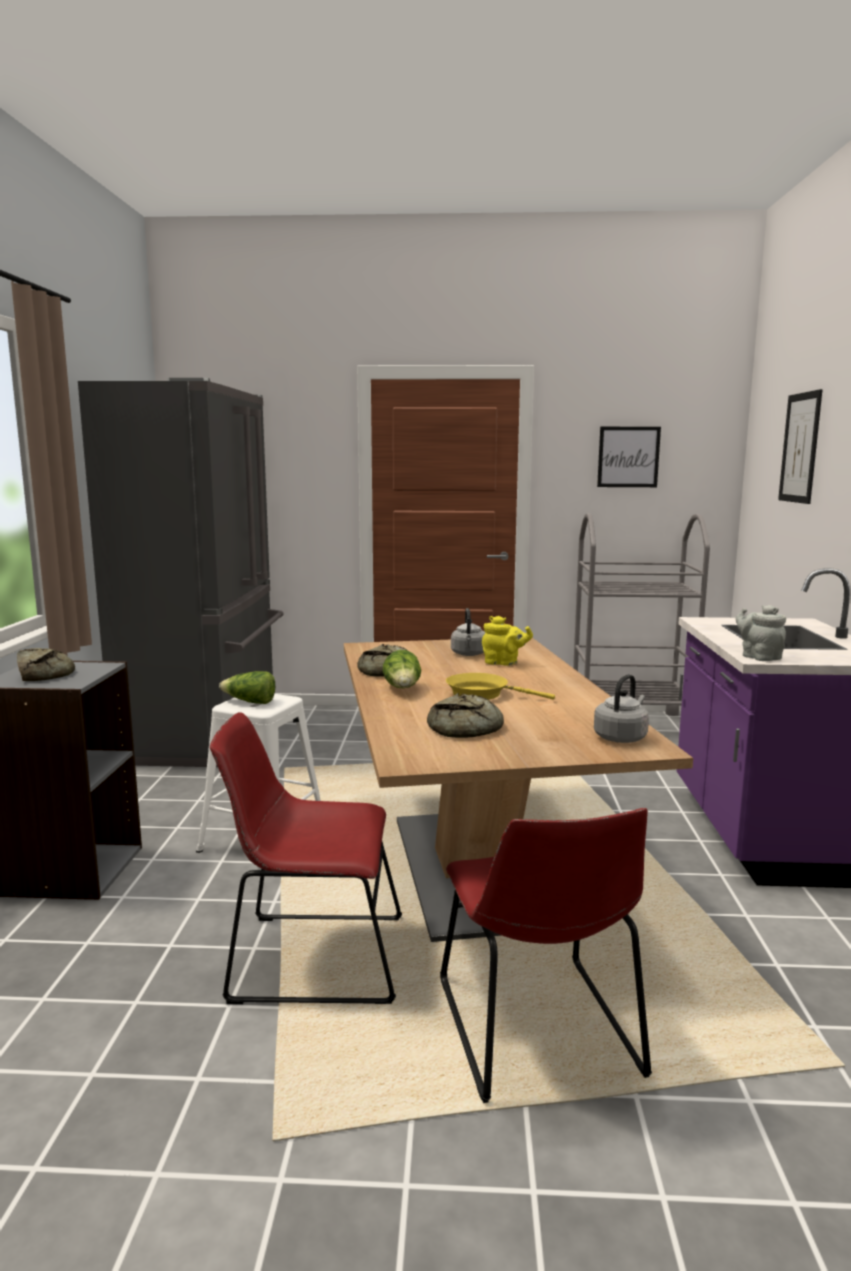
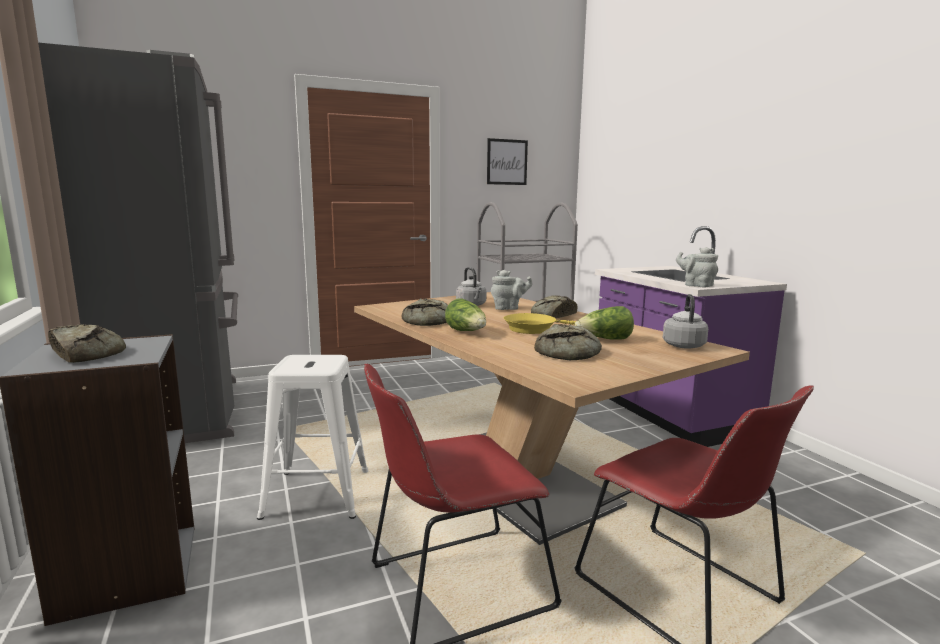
camera: 25 degrees left, 0 degrees up
(250, 702) = (301, 364): lettuce -> lettuce (605, 339)
(503, 663) = (509, 308): yellow teapot -> grey teapot
(537, 678) = (552, 315): none -> bread
(800, 448) = (640, 152): picture -> none

